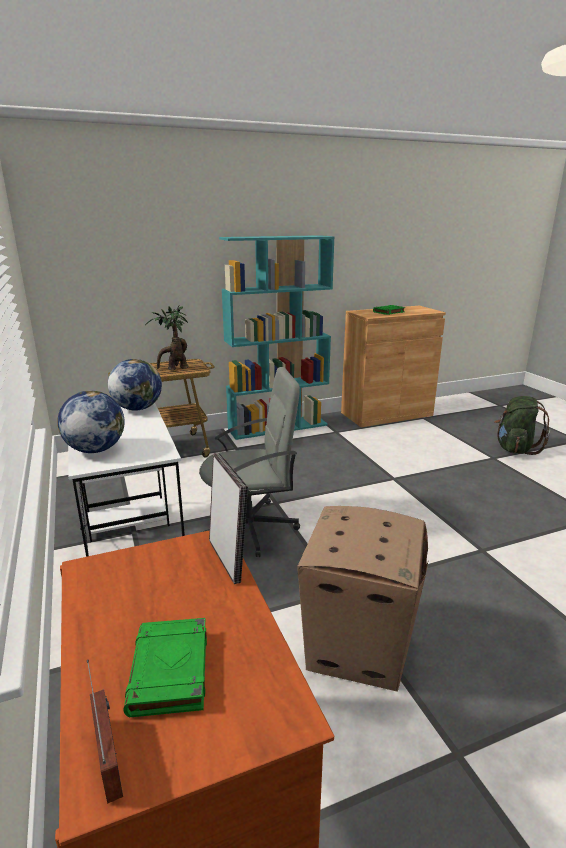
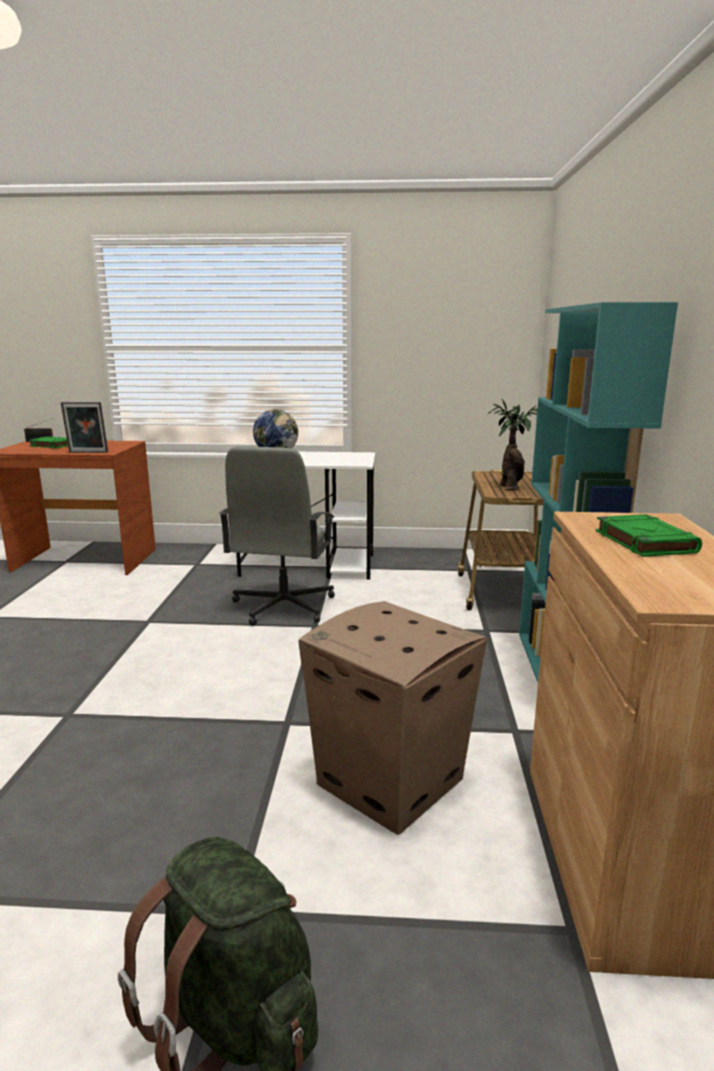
camera: 115 degrees right, 5 degrees down
(137, 408) = (349, 462): globe -> none
(358, 645) = (91, 613): cardboard box -> cardboard box (391, 782)

